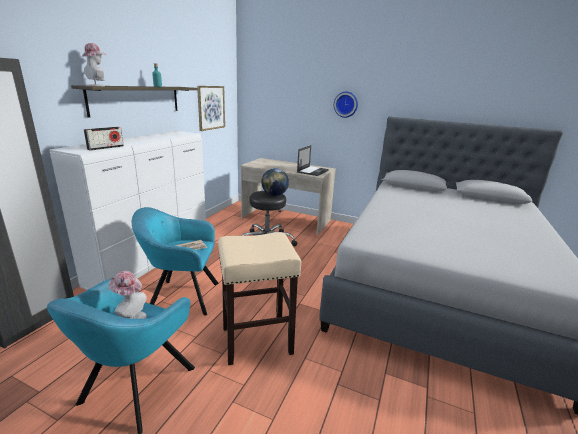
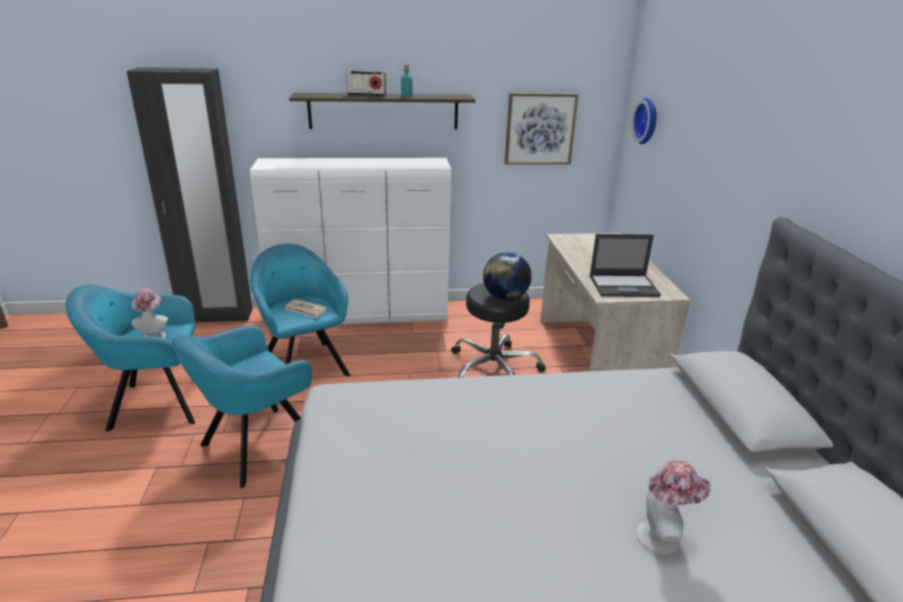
camera: 60 degrees right, 5 degrees up
(98, 85) = (312, 95): hat -> hat (663, 537)
(106, 148) = (291, 167): radio -> radio (366, 95)
(256, 340) = (255, 447): beige stool -> turquoise armchair
(346, 104) = (734, 165): wall clock -> wall clock (648, 121)

